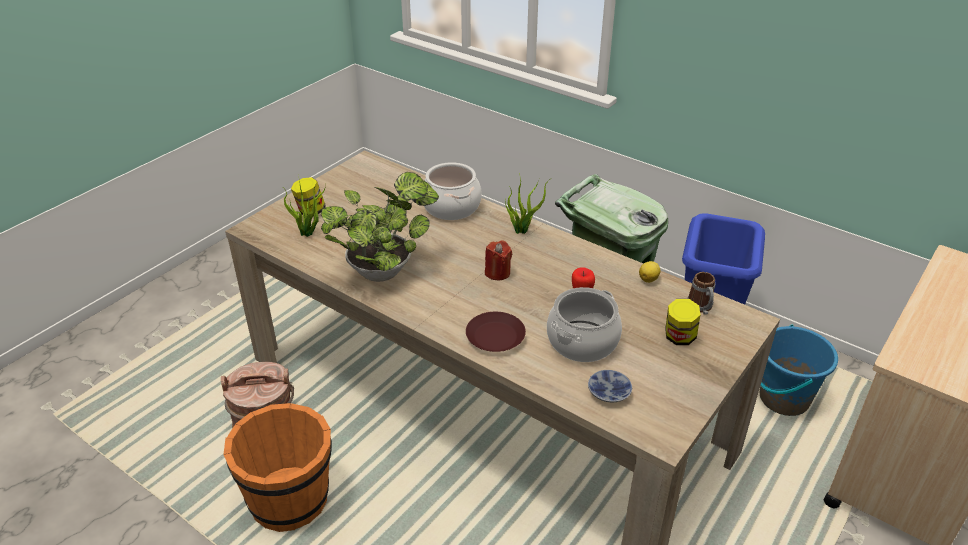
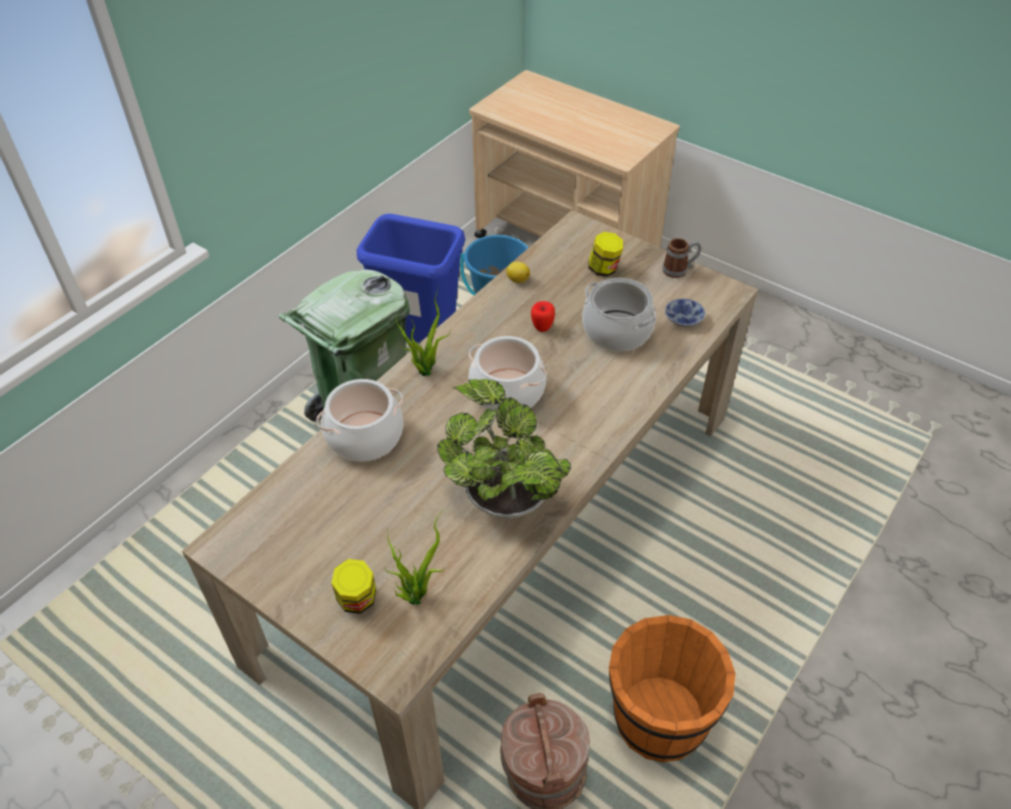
camera: 90 degrees left, 10 degrees up
(494, 337) = (617, 394): brown plate -> none
(497, 273) = (507, 391): red candle -> cooking pot
(701, 308) = (560, 252): mug -> mug (679, 270)

